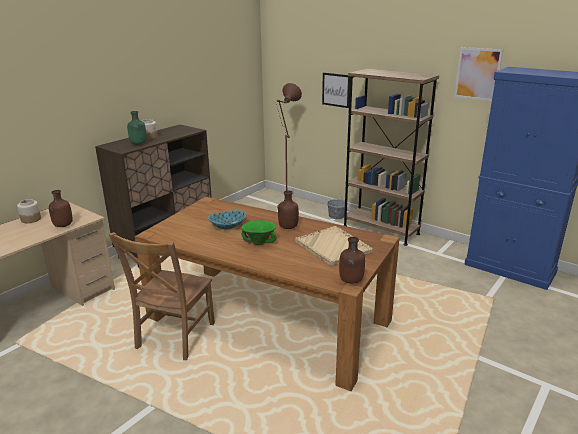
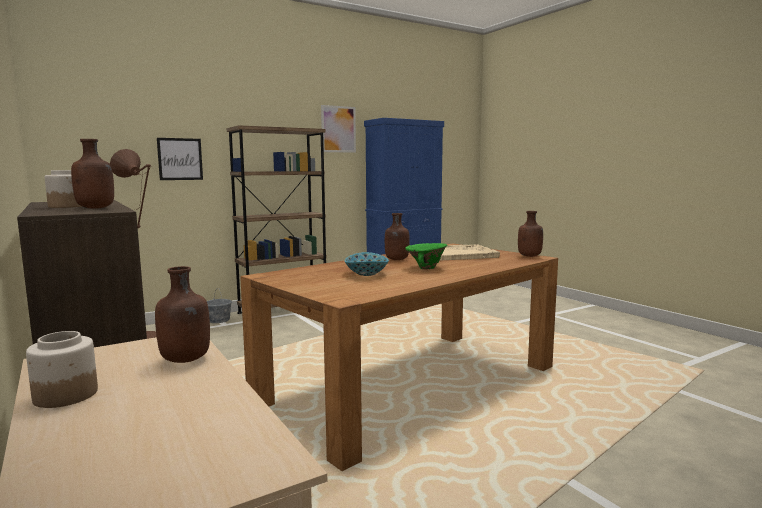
camera: 70 degrees left, 15 degrees down
(138, 144) = (96, 208): green bottle -> brown bottle
(174, 338) = (415, 451): brown chair -> none

